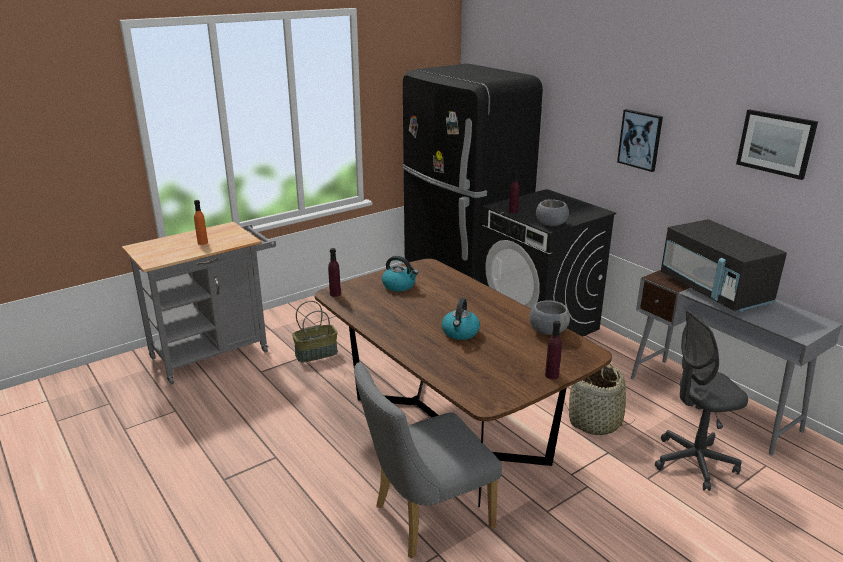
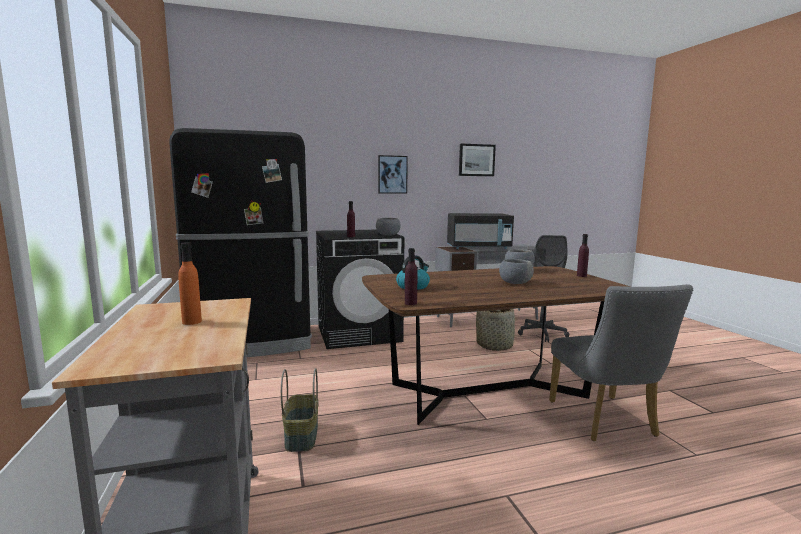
camera: 70 degrees left, 15 degrees down
(460, 333) = (515, 283): kettle -> grey bowl

